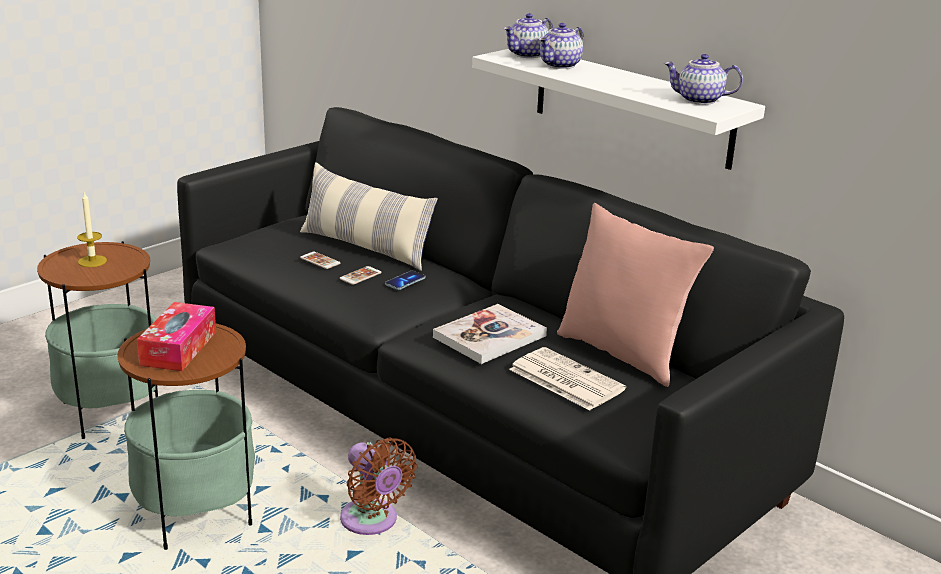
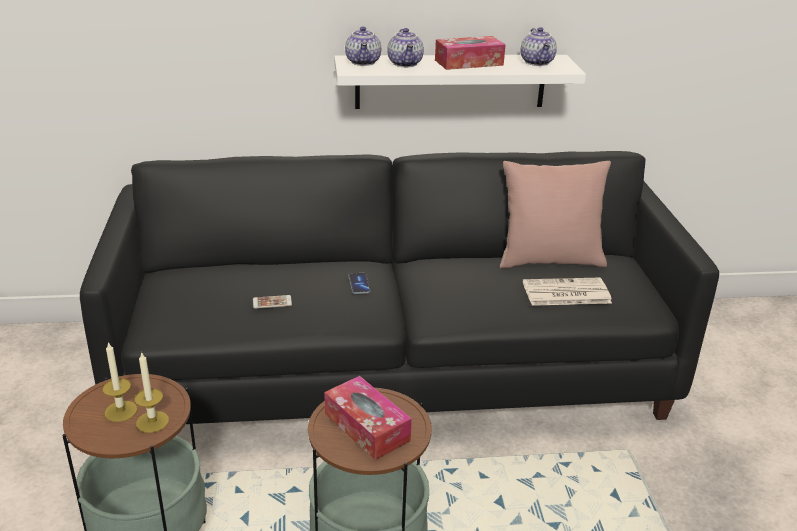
camera: 50 degrees left, 5 degrees up
(91, 274) = (152, 421): none -> candle
(360, 276) = (325, 297): phone -> none
(365, 247) = (272, 275): pillow -> none
(372, 521) = (470, 473): brown fan -> none
(489, 336) = (478, 291): book -> none
(624, 81) = (469, 62): none -> tissue box
(699, 100) = (538, 62): teapot -> teapot turned 60 degrees counterclockwise

